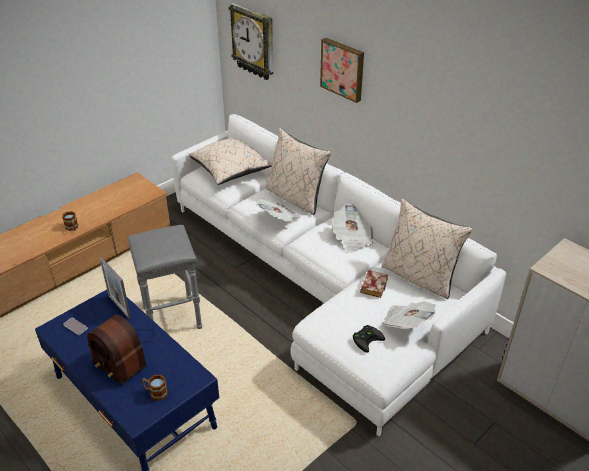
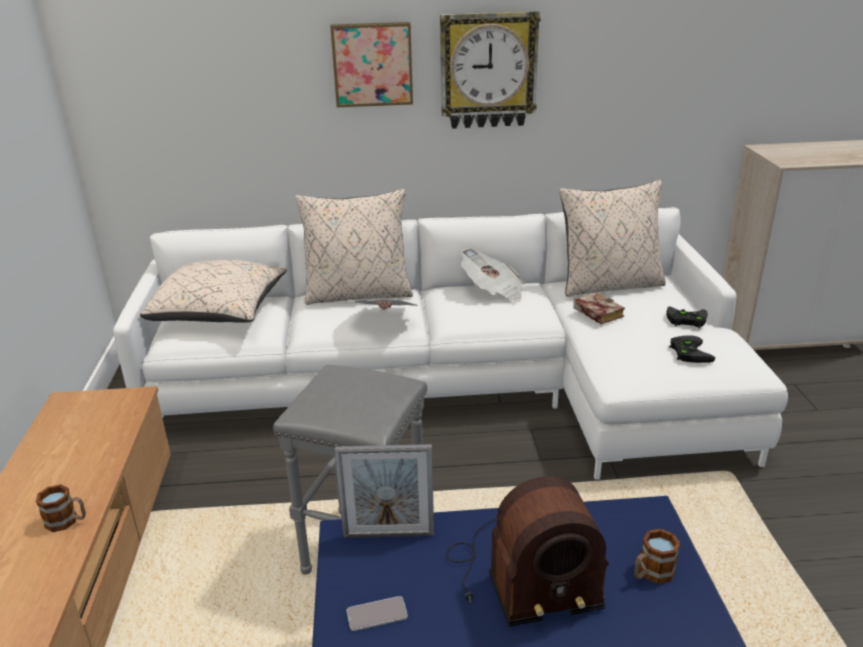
camera: 50 degrees left, 10 degrees down
(254, 42) = (165, 90): wall clock -> wall clock (488, 70)
(406, 323) = (685, 320): newspaper -> black game controller

